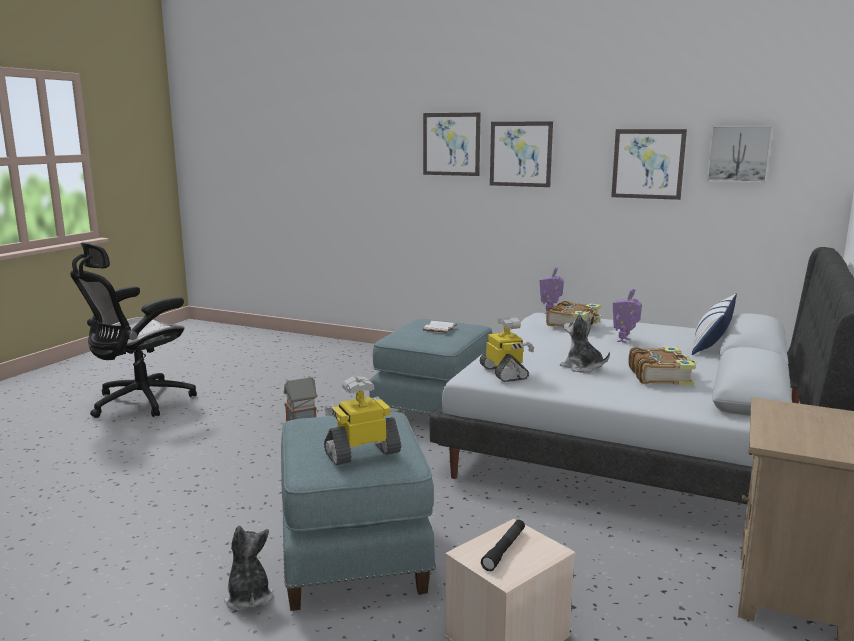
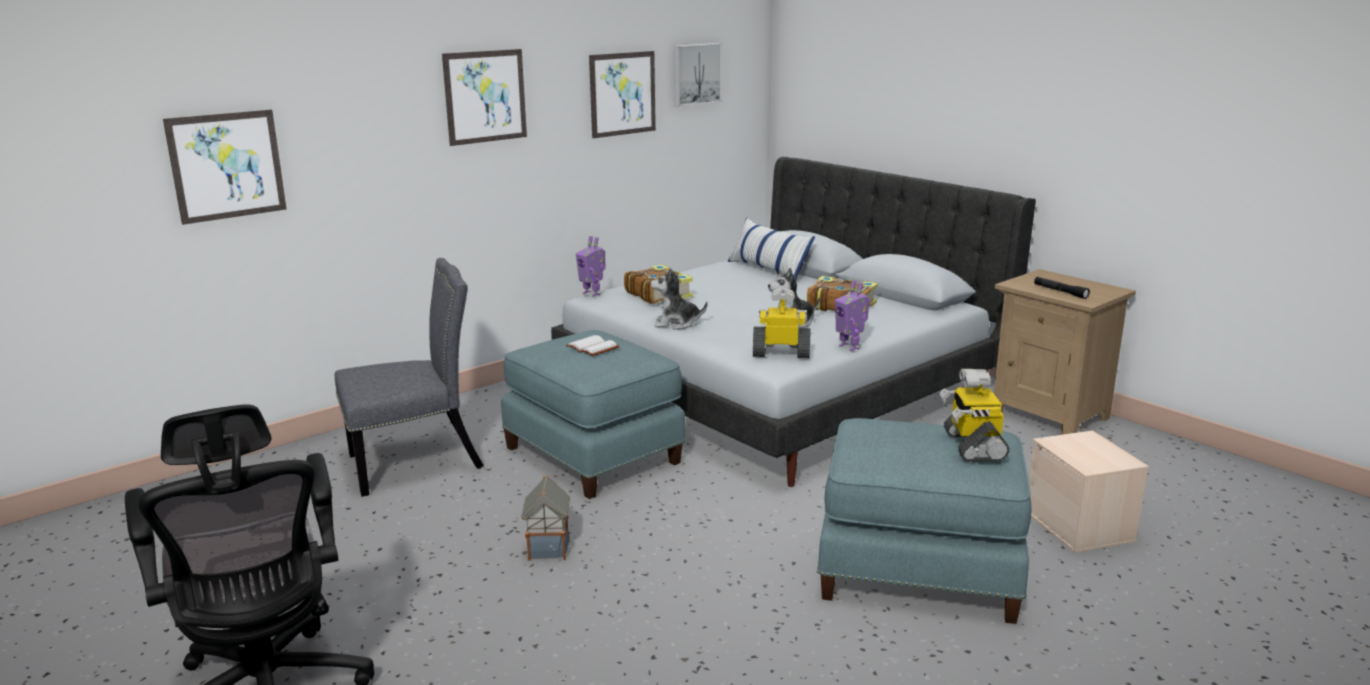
camera: 65 degrees left, 5 degrees up
(248, 597) = (984, 646): plush toy -> plush toy (676, 324)
(375, 370) = (413, 463): none -> grey chair
(451, 144) = (385, 91): picture -> picture (227, 166)
(504, 550) = (1085, 453): black flashlight -> black flashlight (1060, 292)
(624, 340) = (730, 291): toy robot -> toy robot (850, 347)

